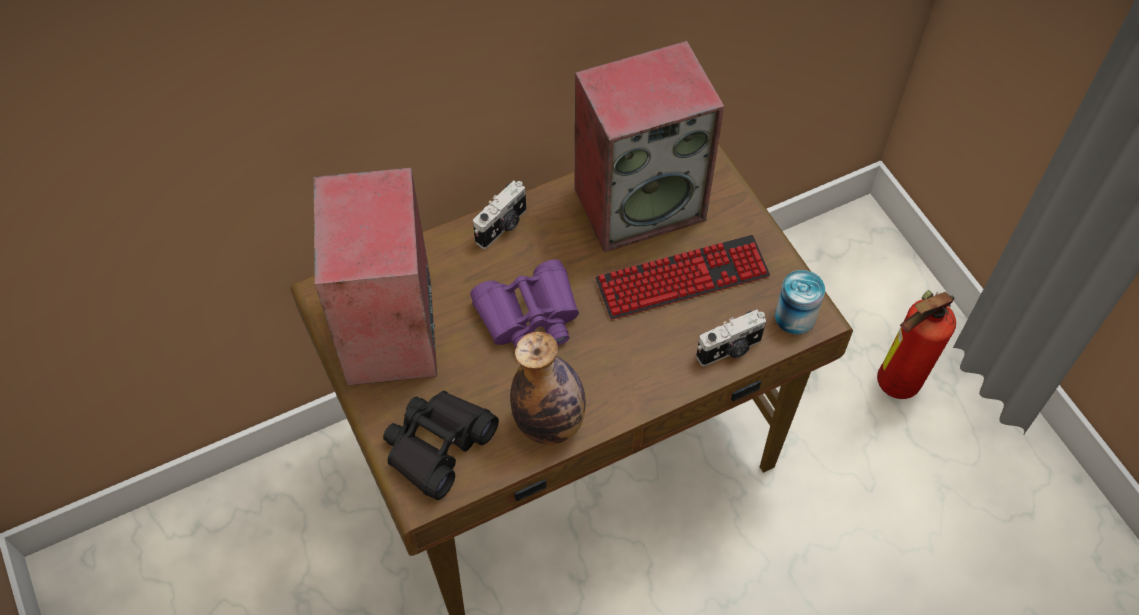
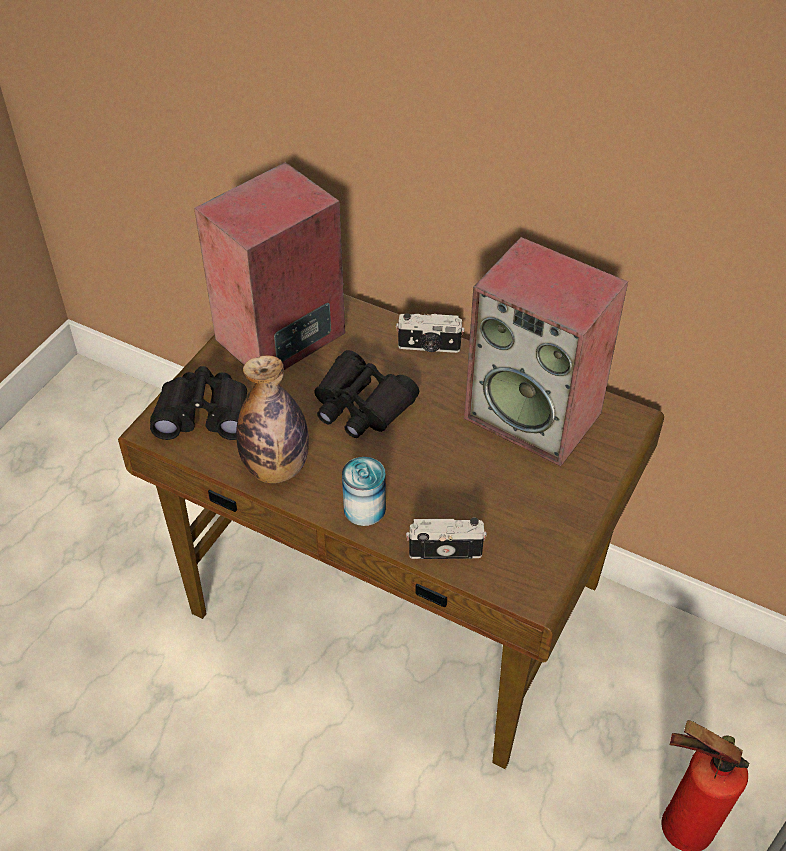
camera: 55 degrees right, 10 degrees down
(529, 316) = (361, 405): purple binoculars -> black binoculars
(682, 279) = (486, 481): keyboard -> none
(730, 350) = (445, 549): camera -> camera turned 150 degrees clockwise
(795, 317) = (521, 579): can -> can (364, 508)

